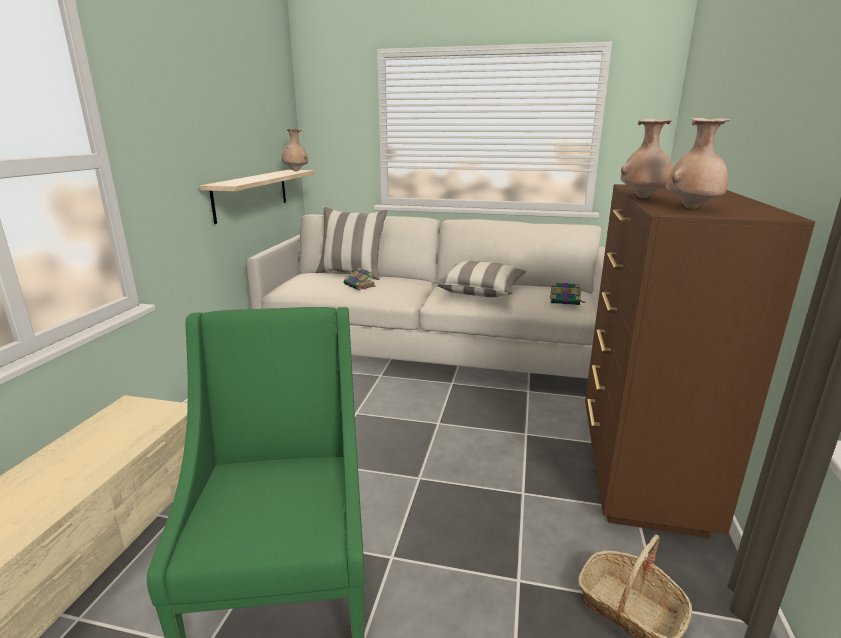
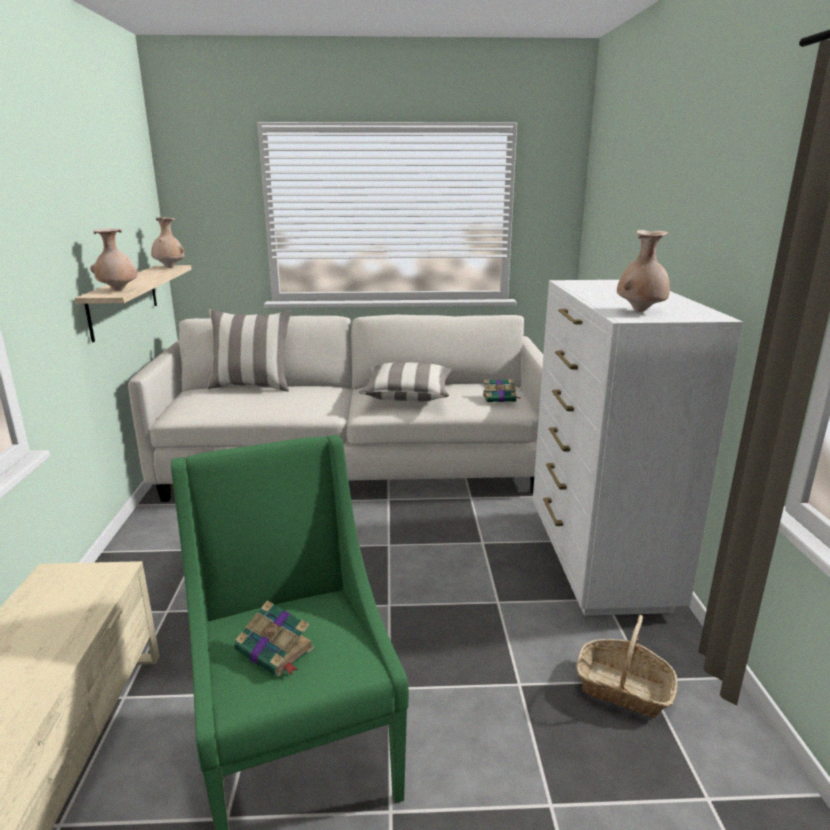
camera: 15 degrees left, 0 degrees up
(360, 285) = (270, 400): book -> book (276, 650)
(638, 468) = (597, 559): brown dresser -> white dresser
(642, 197) = (589, 299): beige vase -> beige vase (118, 290)

